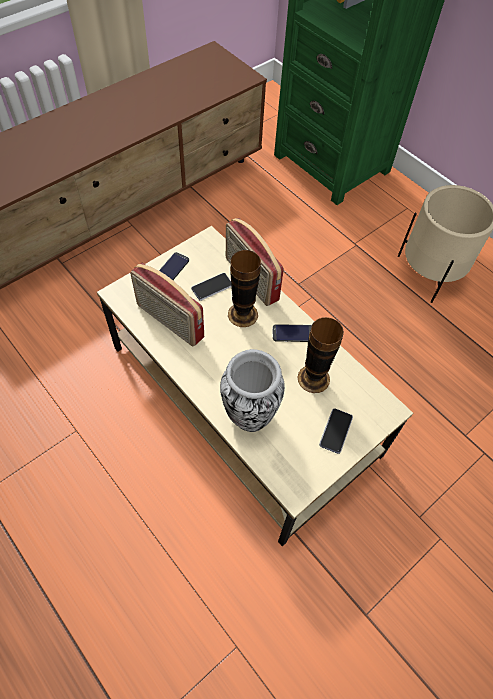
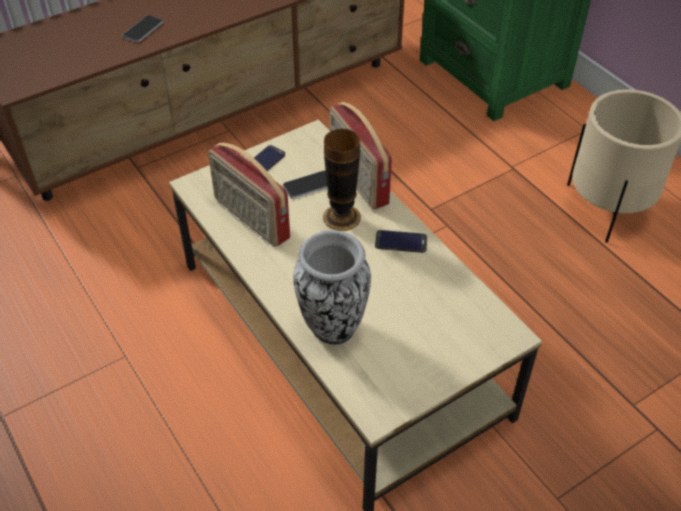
camera: 10 degrees right, 10 degrees down
(313, 378) = (419, 293): vase -> none
(336, 431) = (438, 353): phone -> phone (143, 29)

